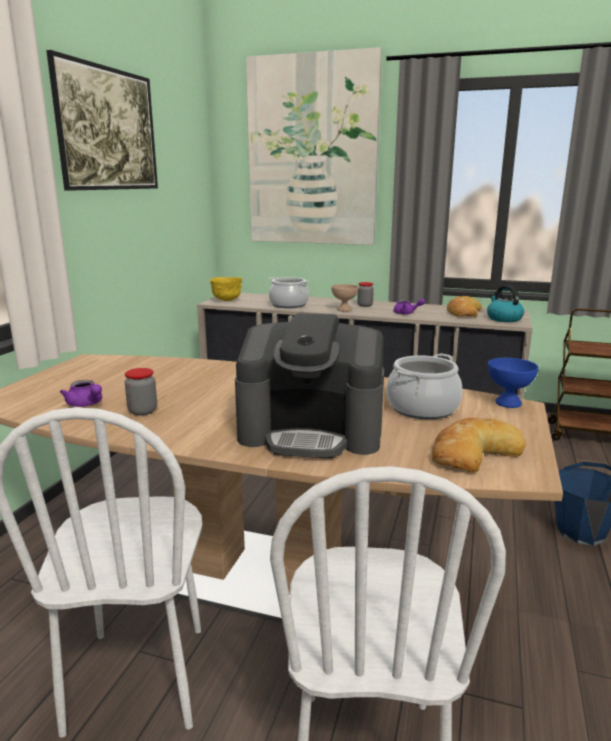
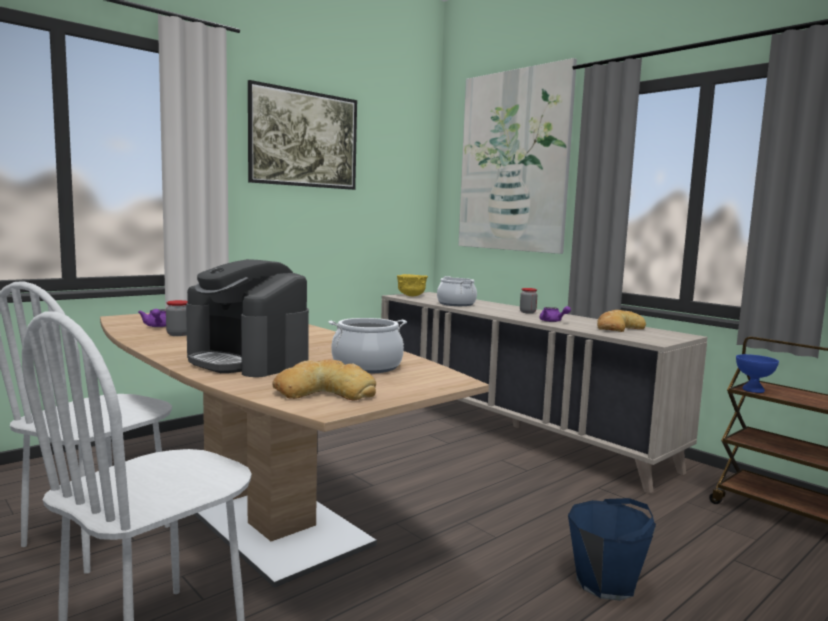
camera: 30 degrees right, 10 degrees down
(344, 309) = (497, 312): beige bowl -> none
(503, 319) = (650, 337): kettle -> none
(507, 403) = (451, 378): blue bowl -> blue bowl (753, 390)

